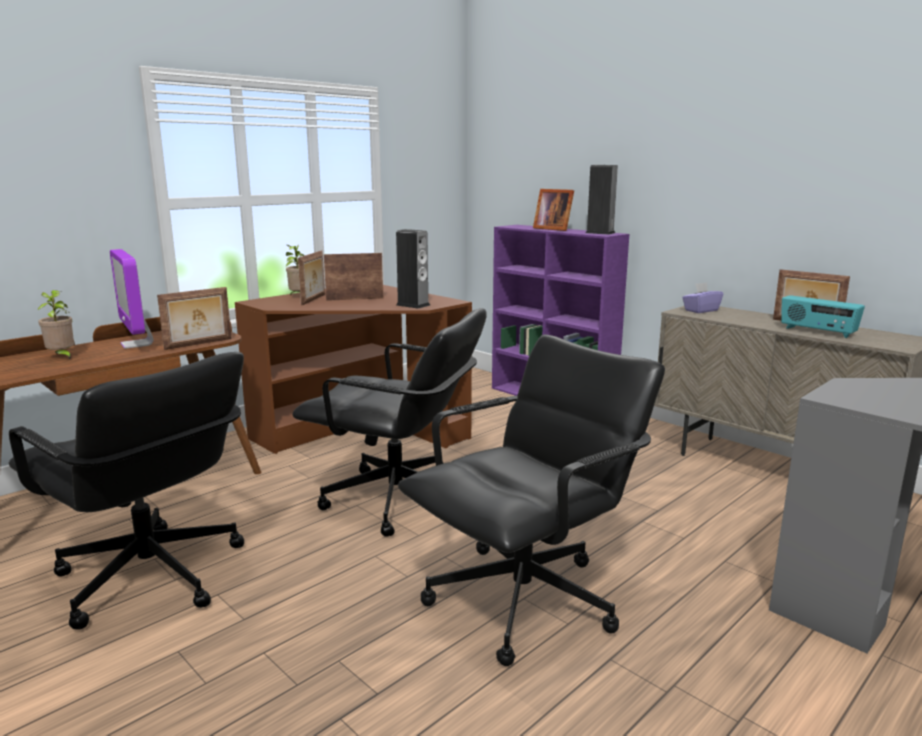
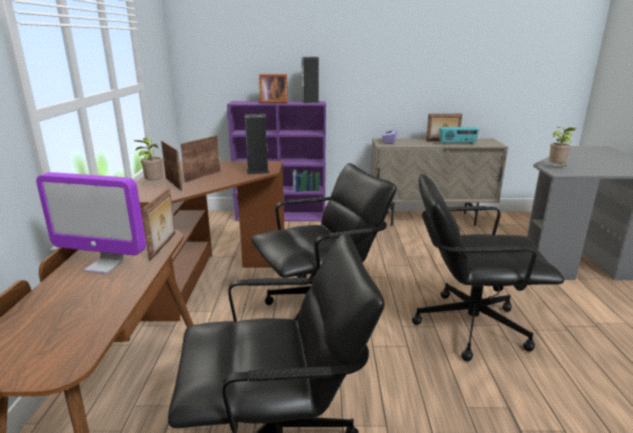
camera: 45 degrees left, 5 degrees up
(62, 357) = (65, 305): potted plant -> potted plant (557, 167)
(525, 600) = (469, 325): black office chair -> black office chair turned 90 degrees counterclockwise

